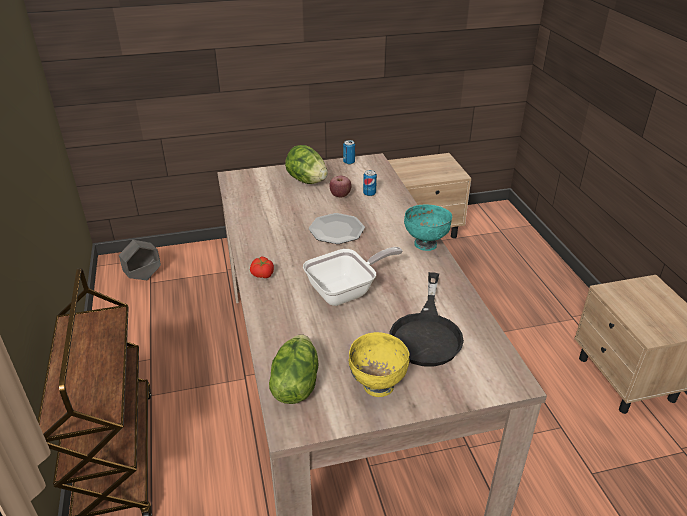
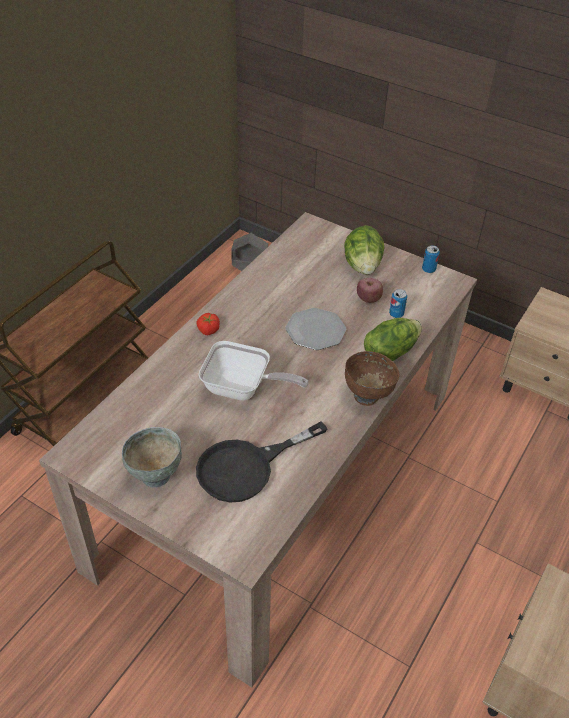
camera: 45 degrees right, 10 degrees up
(295, 384) = (111, 429): lettuce -> lettuce (390, 352)
(377, 385) = (155, 474): yellow bowl -> grey bowl
(425, 243) = (367, 395): turquoise bowl -> brown bowl

